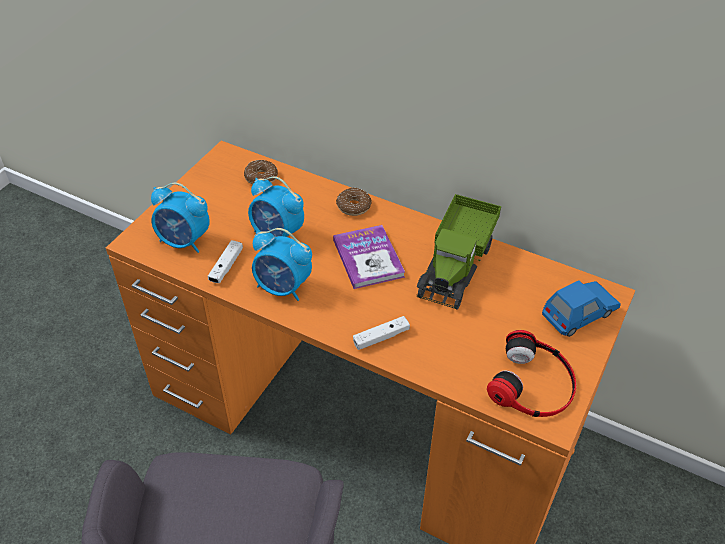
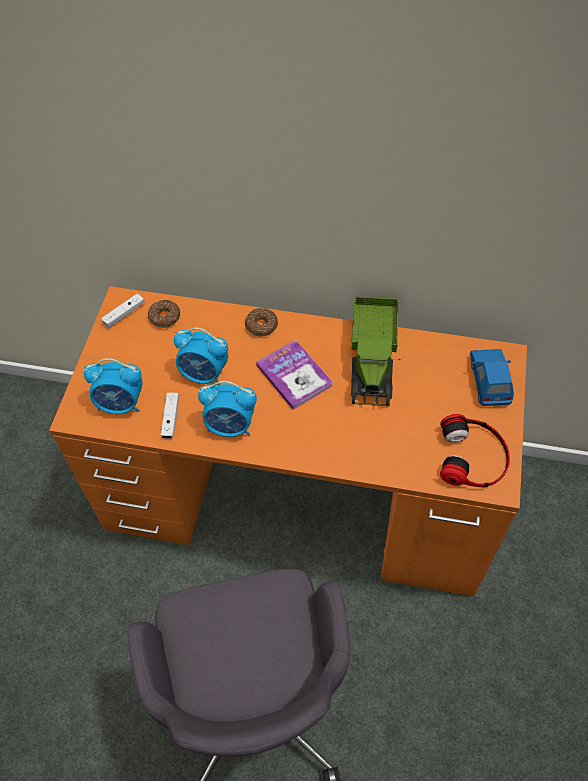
camera: 15 degrees left, 10 degrees up
(381, 337) = (334, 450): white game controller -> white game controller (124, 314)
(579, 313) = (489, 380): blue toy car -> blue toy car turned 45 degrees counterclockwise

